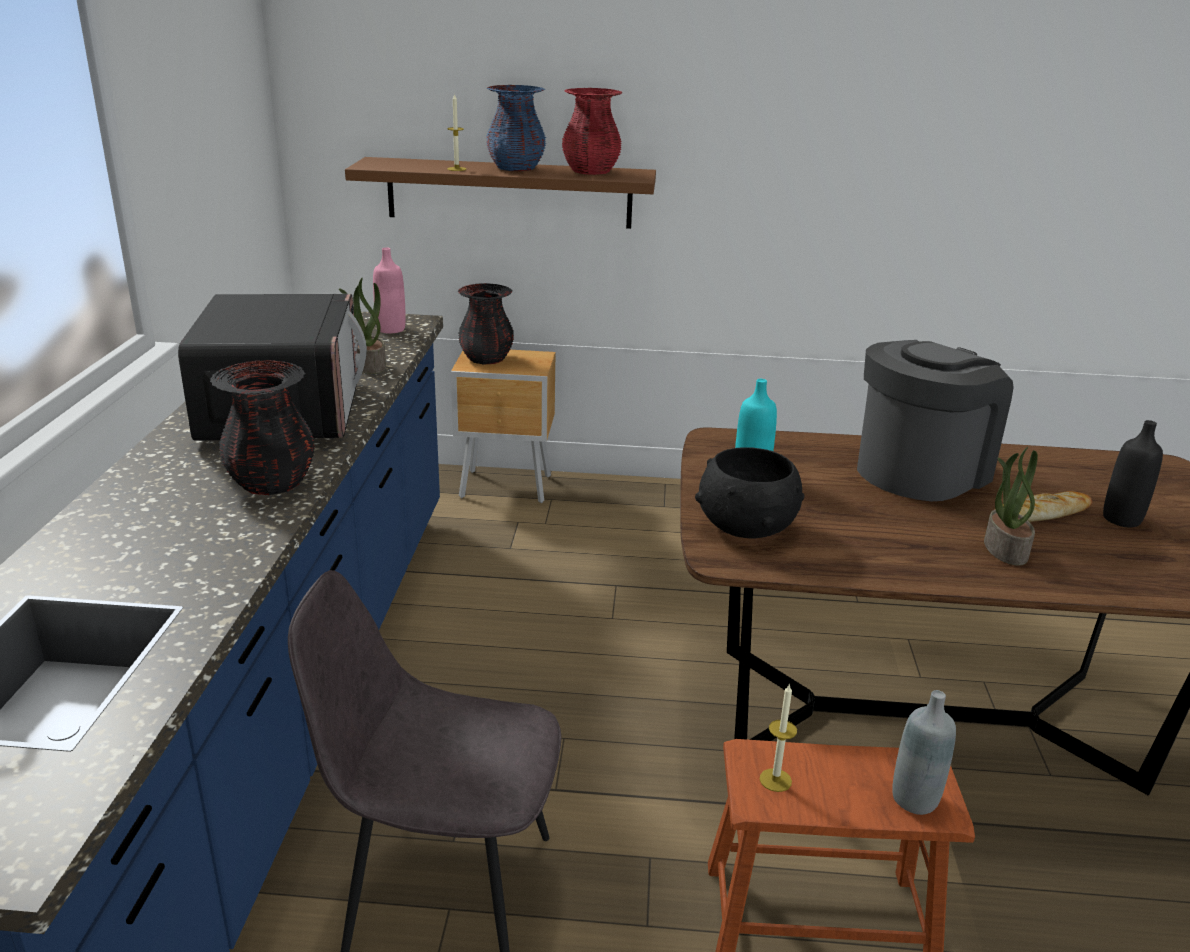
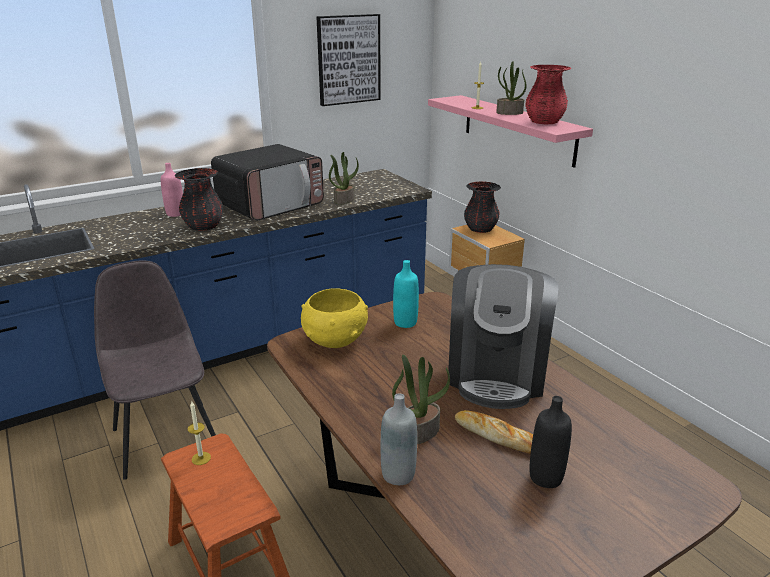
camera: 55 degrees right, 0 degrees up
(201, 114) = (348, 59): none -> picture
(391, 329) = (394, 189): pink bottle -> pink bottle (175, 214)
(509, 193) = (517, 129): brown shelf -> pink shelf
(516, 168) = (509, 113): blue vase -> potted plant
(746, 527) = (335, 339): black bowl -> yellow bowl
(915, 799) = (220, 513): grey bottle -> grey bottle (398, 474)
(920, 471) = (496, 374): coffee machine -> coffee machine turned 90 degrees clockwise

